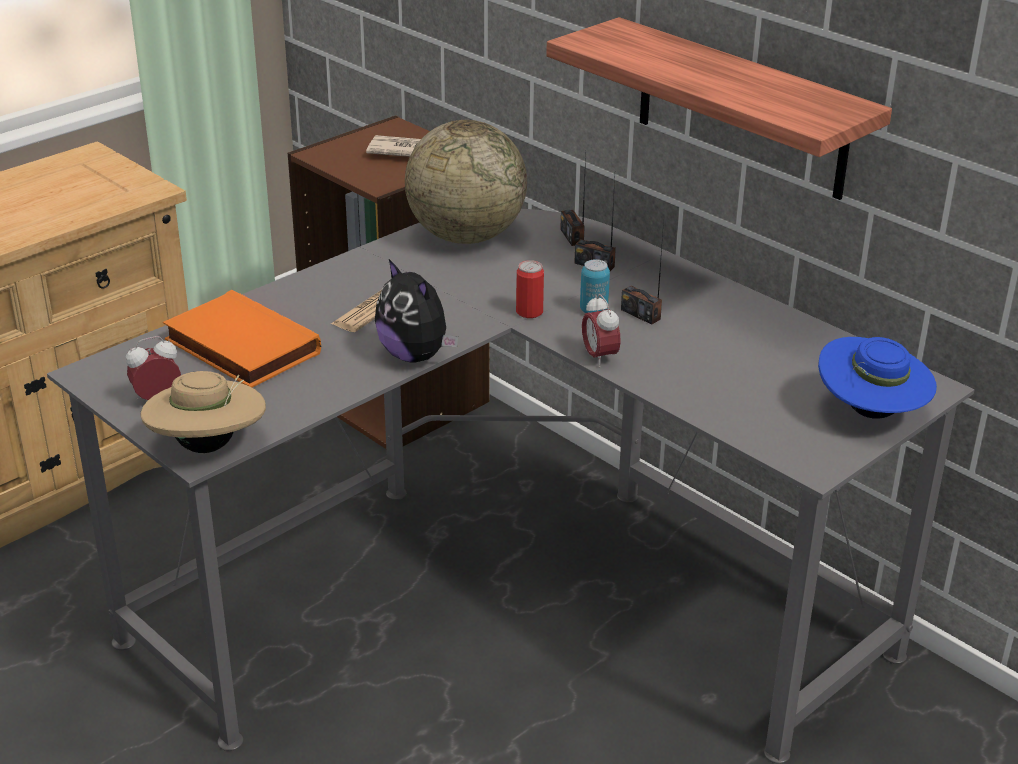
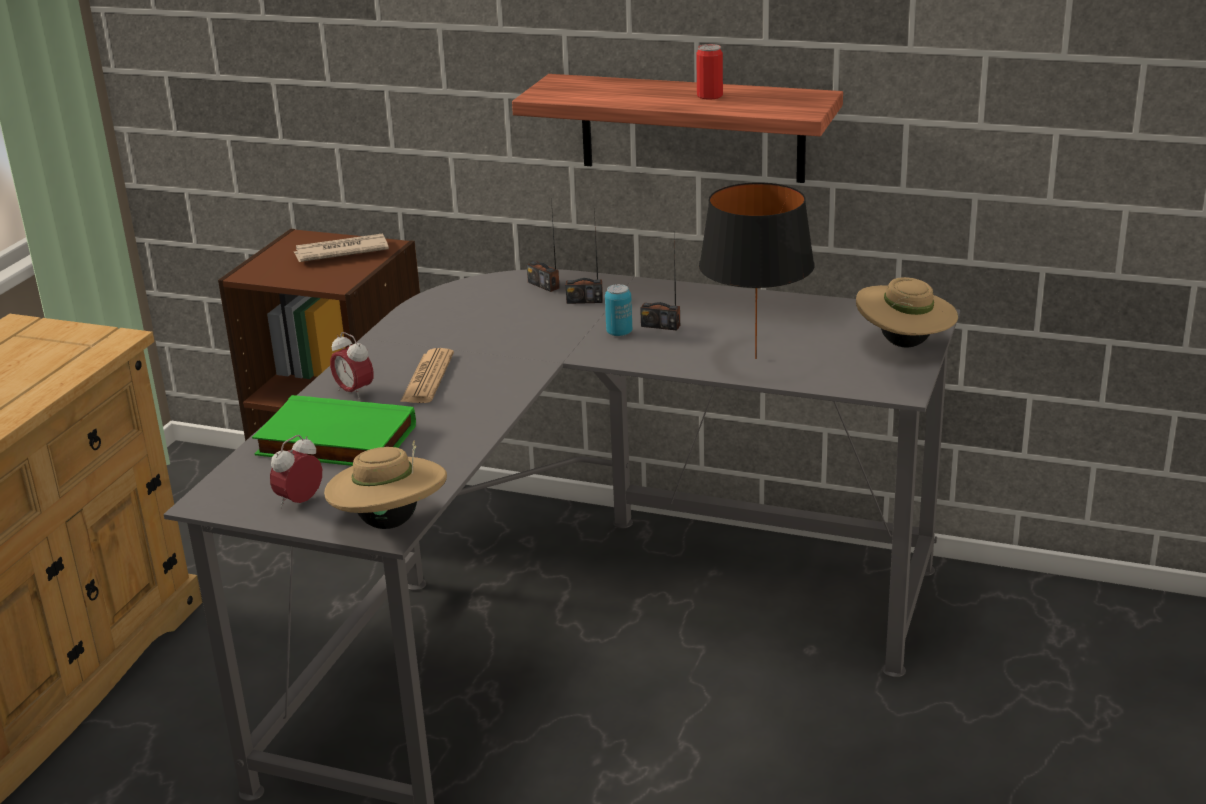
camera: 25 degrees left, 5 degrees down
(239, 347) = (334, 442): orange book -> green book
(416, 355) = (503, 404): plush toy -> none
(466, 236) = (450, 307): globe -> none
(529, 312) = (566, 347): can -> can (709, 96)
(599, 357) = (660, 364): alarm clock -> alarm clock (354, 392)
(698, 380) = (754, 359): none -> black table lamp
(870, 413) = (904, 345): blue hat -> beige hat

